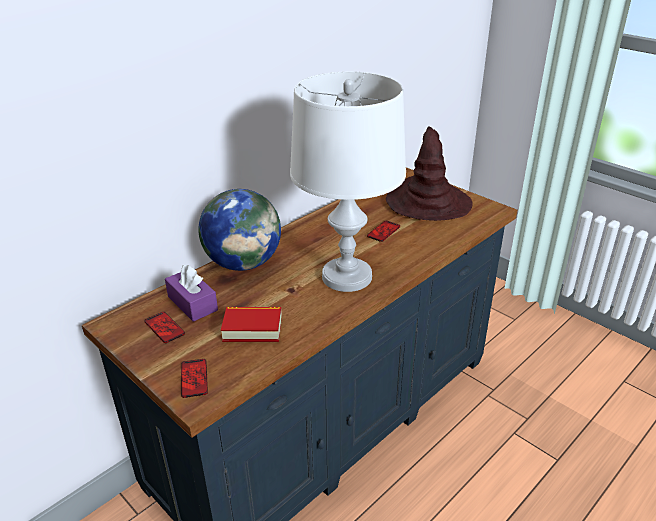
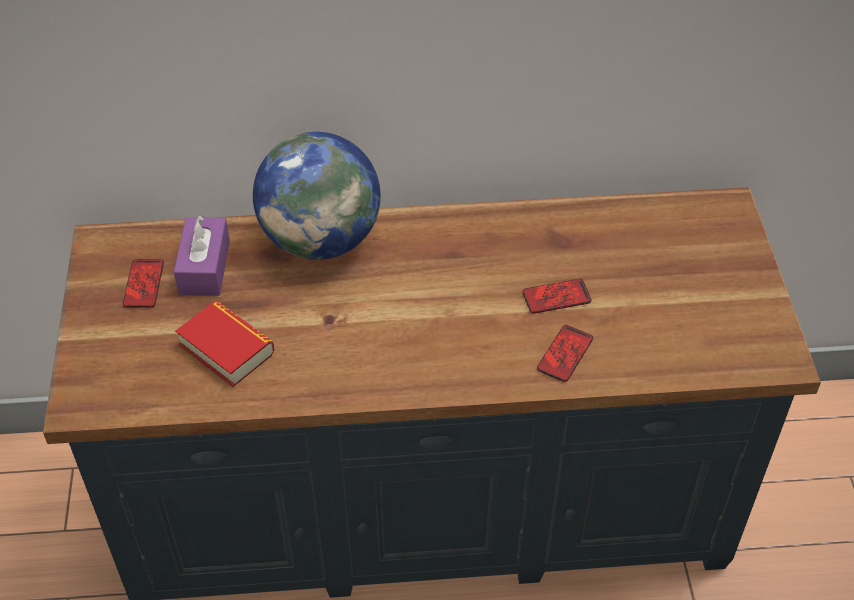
camera: 40 degrees right, 15 degrees up
(194, 378) = (104, 375): phone -> phone (565, 354)
(346, 277) = (416, 343): white table lamp -> none
(428, 202) = (691, 281): brown hat -> none

